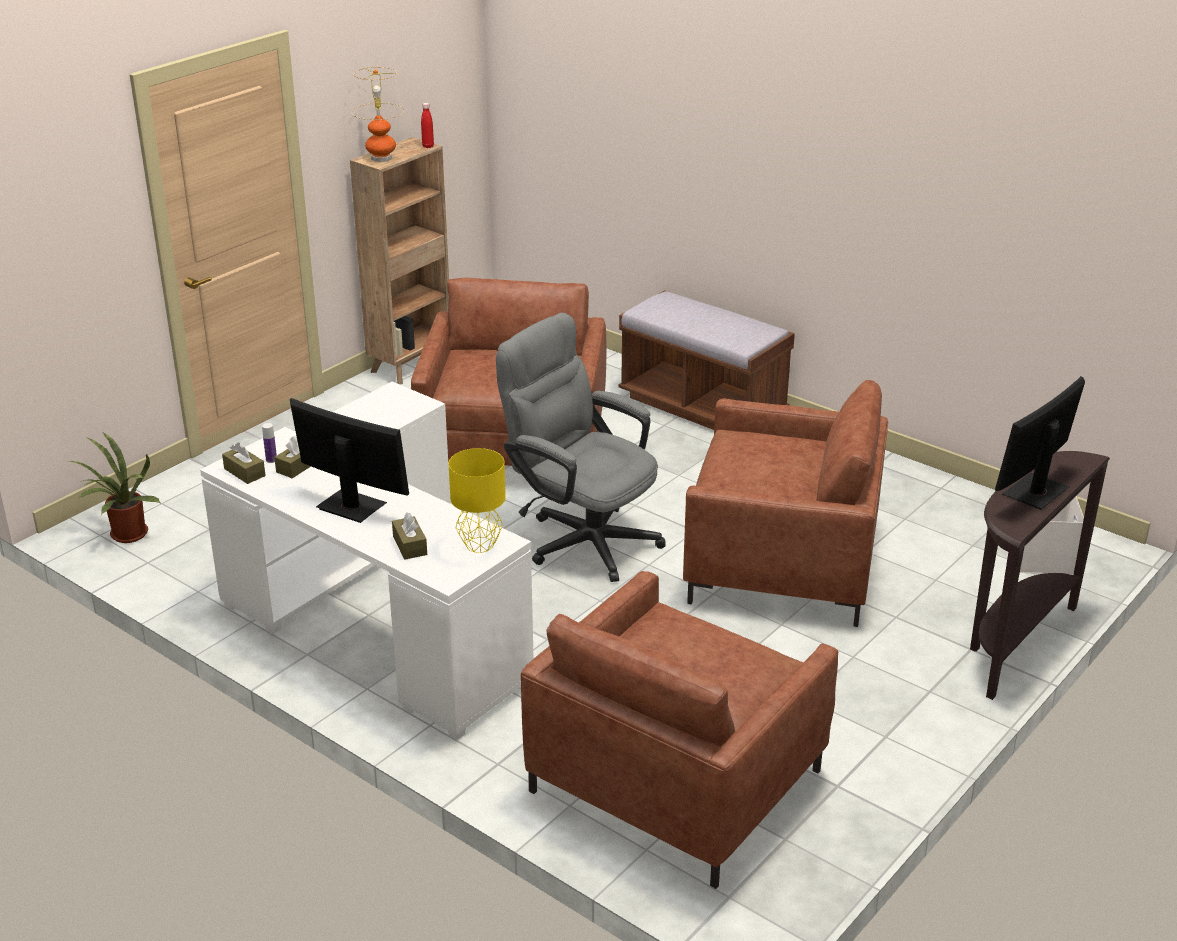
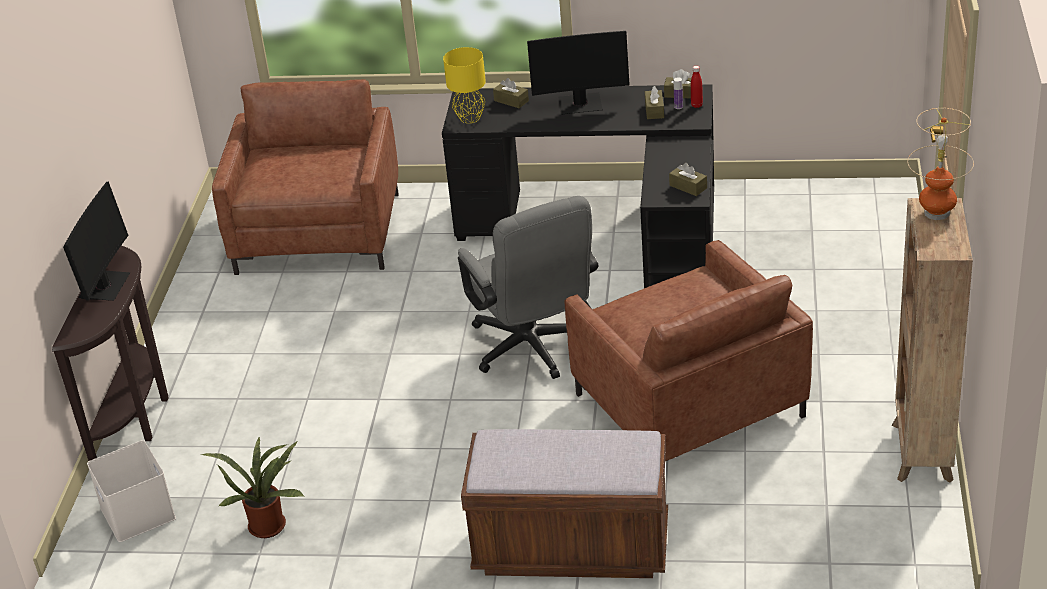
camera: 150 degrees right, 5 degrees up
(125, 536) = (856, 200): potted plant -> potted plant (269, 523)
(373, 615) = (610, 233): white desk -> black desk
(381, 401) = (688, 187): none -> brown tissue box
(428, 146) = (927, 251): red bottle -> red bottle (696, 105)
(582, 538) = (534, 350): grey office chair -> grey office chair turned 60 degrees clockwise
(783, 563) = (355, 404): brown armchair -> none

